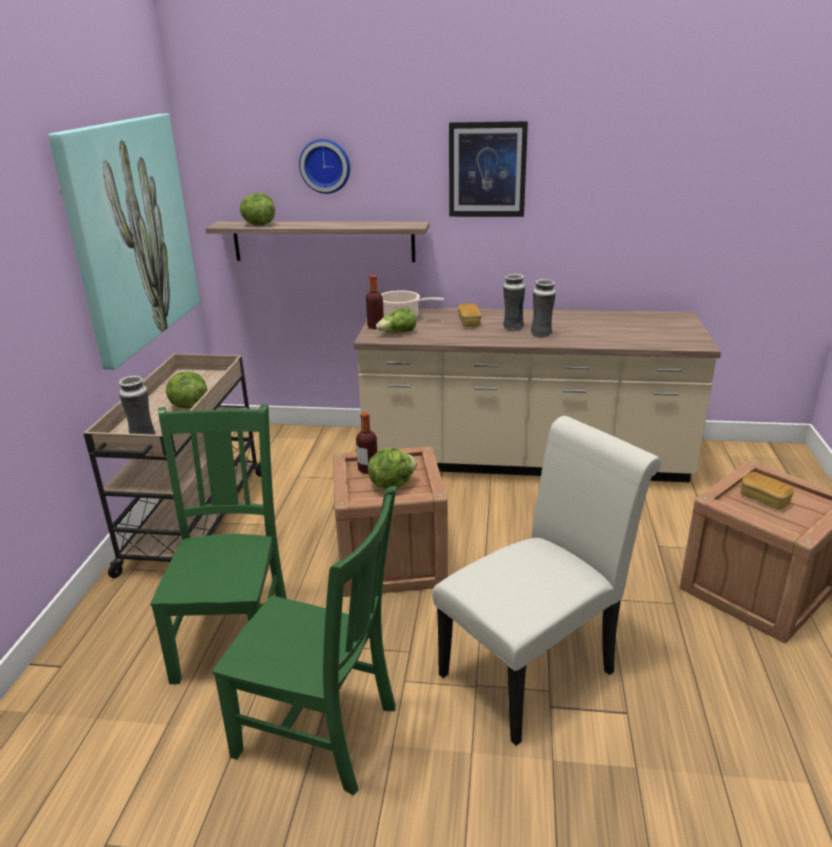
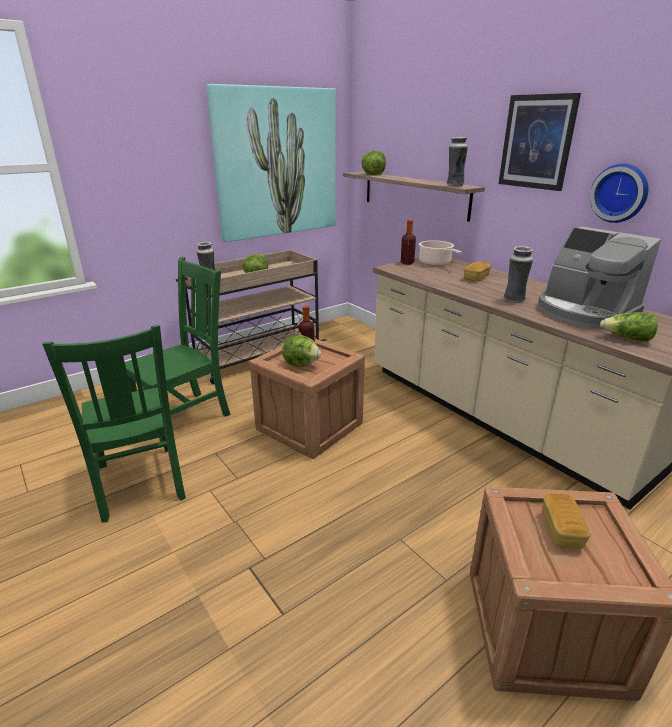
camera: 45 degrees right, 0 degrees up
(325, 165) = (423, 133): wall clock -> wall clock (620, 193)
(397, 333) = (411, 270): lettuce -> lettuce (627, 339)
(512, 328) = (501, 290): vase -> vase (454, 185)
(535, 668) = (280, 539): white chair -> none
(602, 327) = (584, 312): none -> coffee machine

